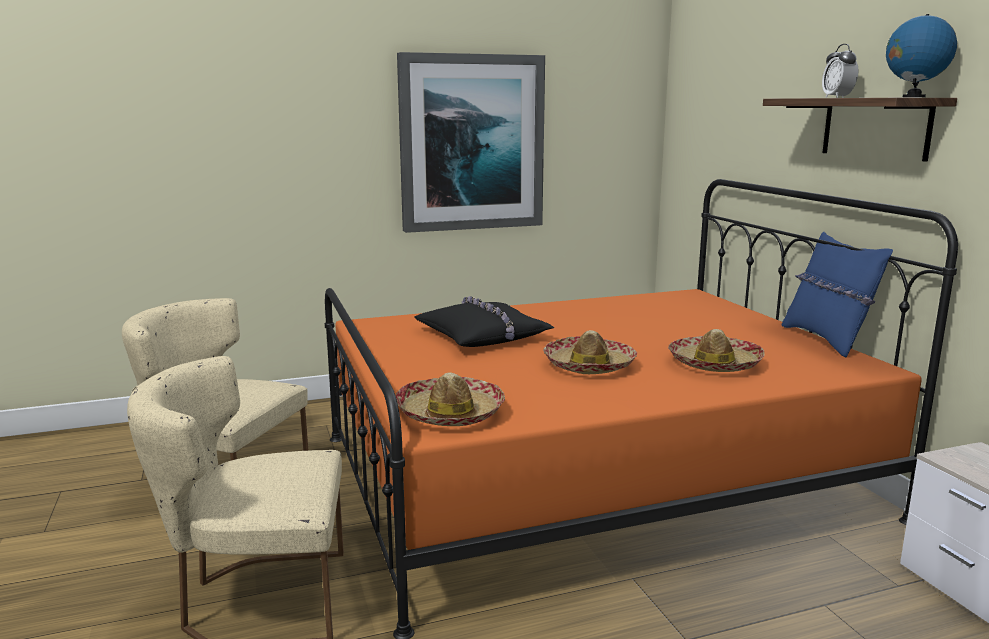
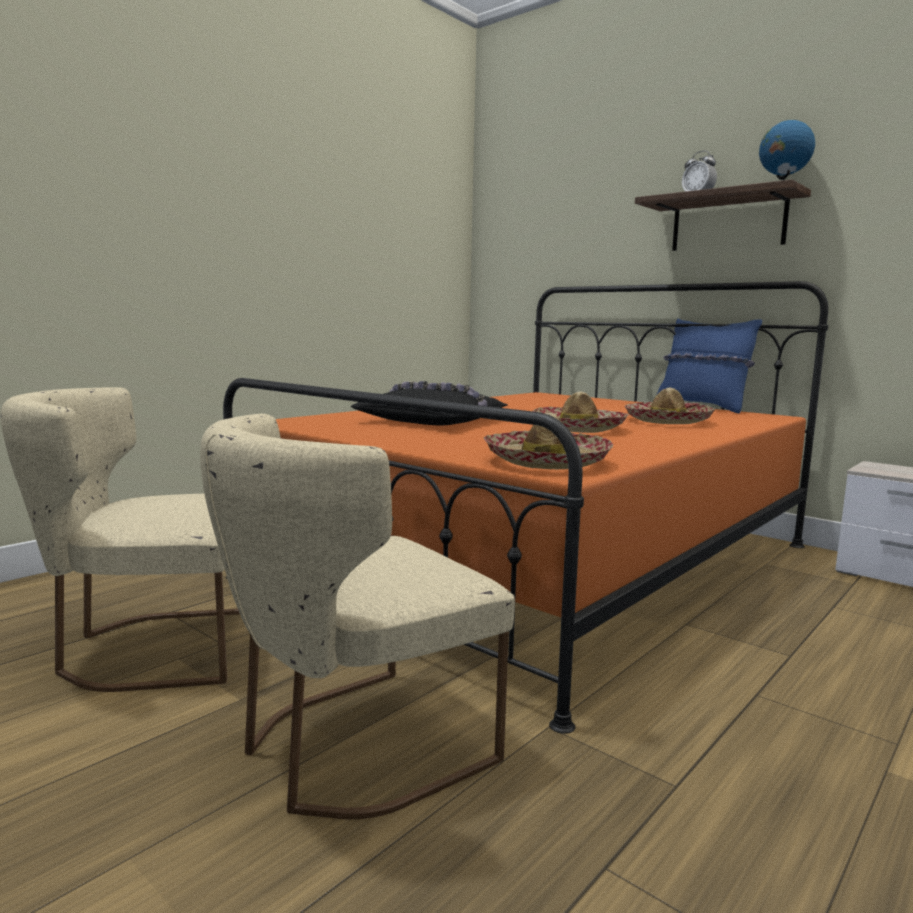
camera: 30 degrees left, 5 degrees down
(471, 143) = (319, 243): picture -> none

